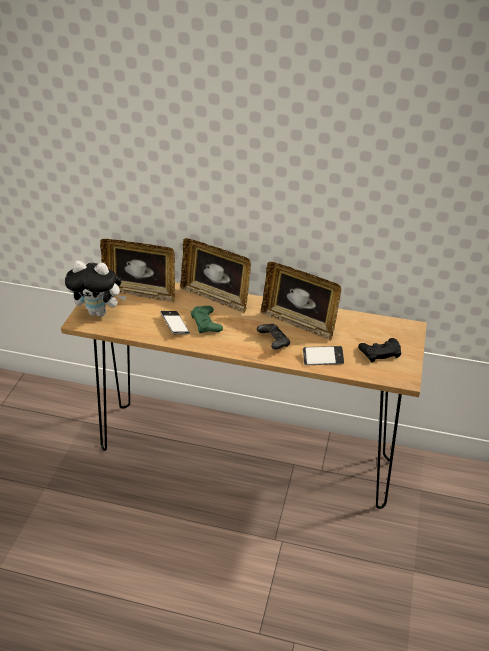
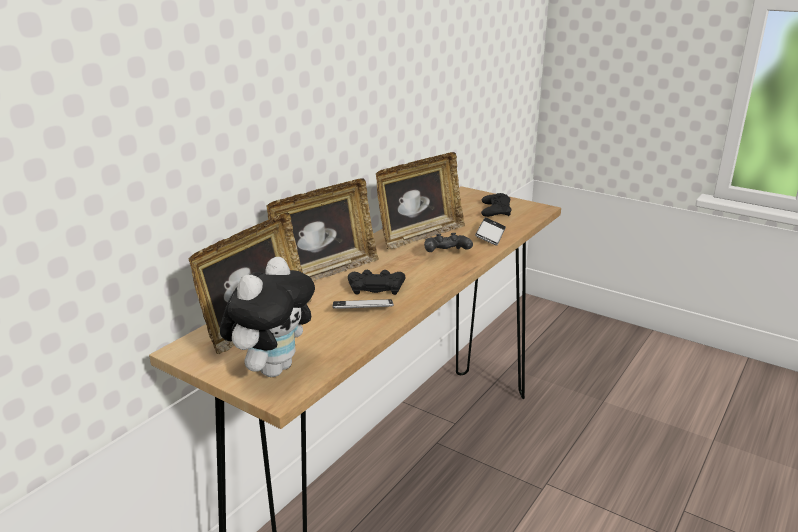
camera: 70 degrees left, 15 degrees down
(206, 323) = (376, 287): green game controller -> black game controller

